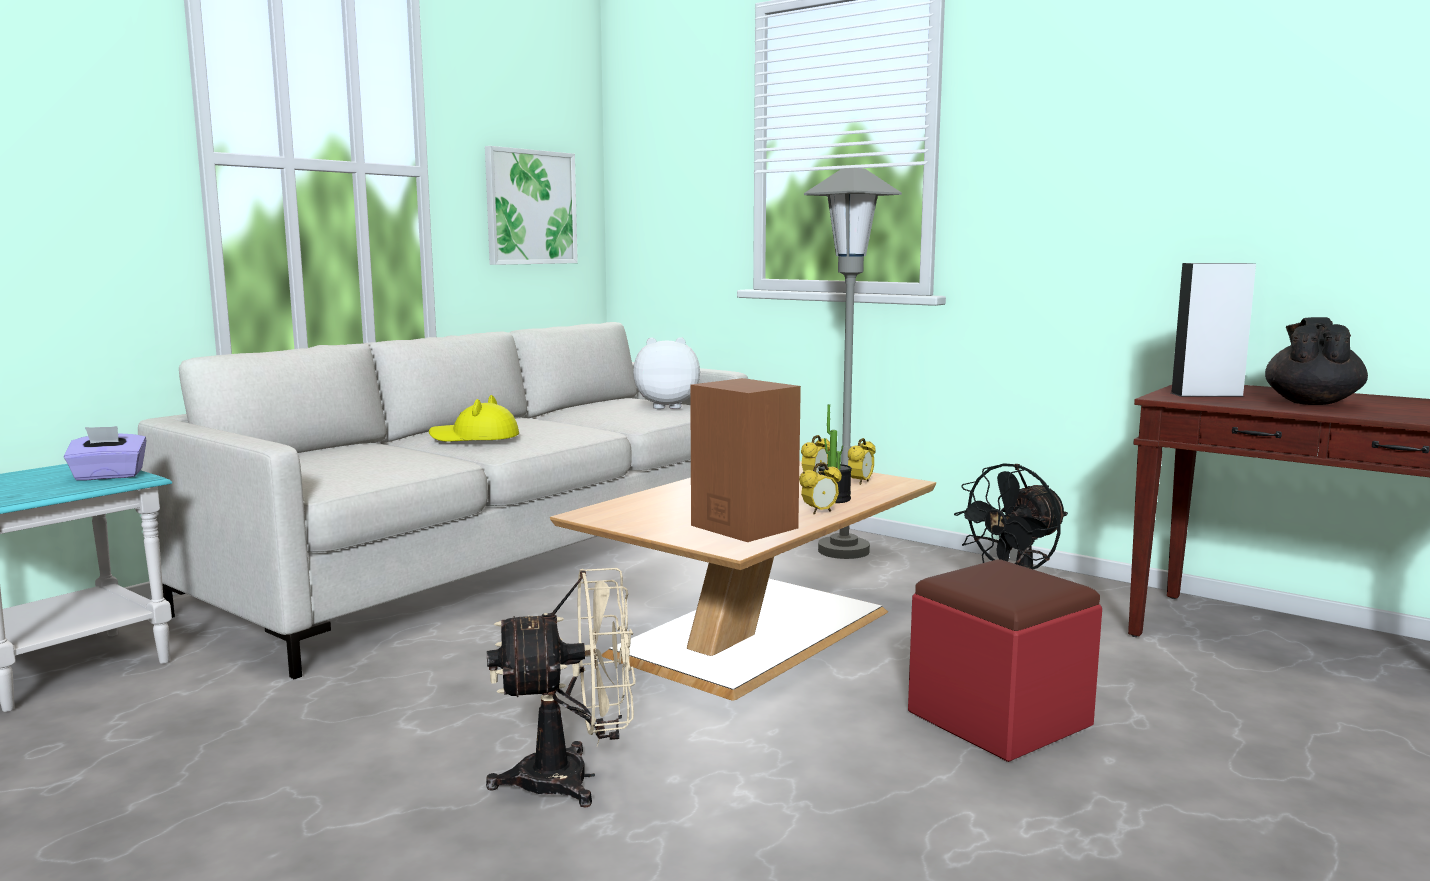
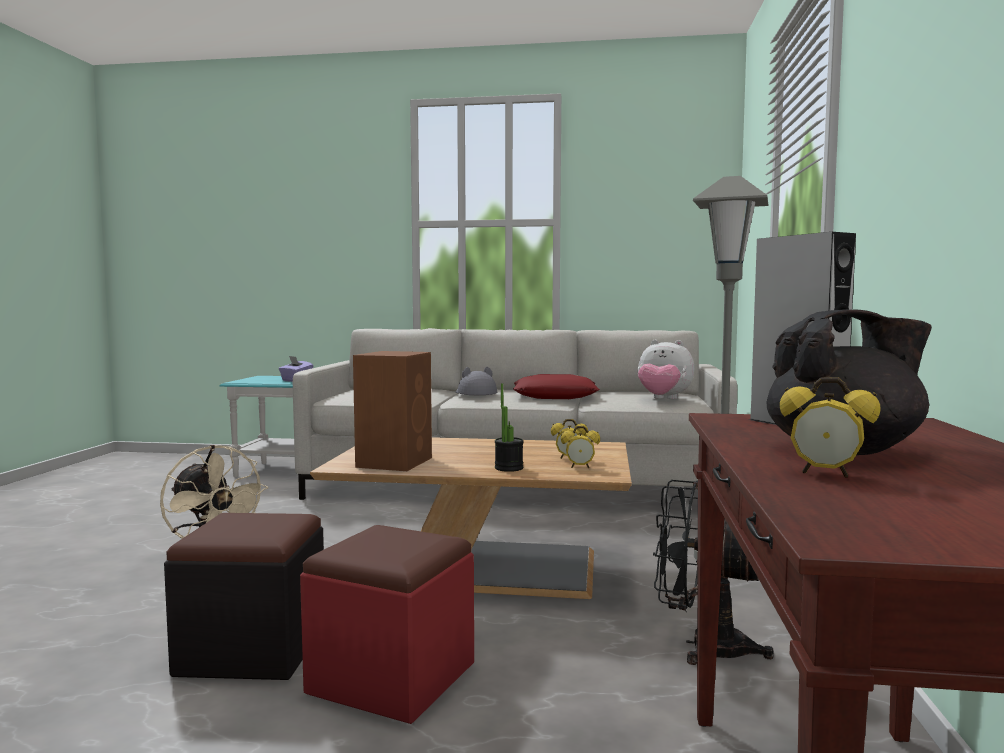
camera: 60 degrees right, 5 degrees down
(474, 438) = (475, 394): yellow hat -> grey hat
(530, 207) = (653, 242): picture -> none
(556, 423) = (555, 396): none -> red pillow
(666, 406) = (663, 399): plush toy -> plush toy turned 150 degrees clockwise
(819, 512) = (461, 470): alarm clock -> alarm clock (825, 474)
(880, 777) = (253, 650): none -> black ottoman

